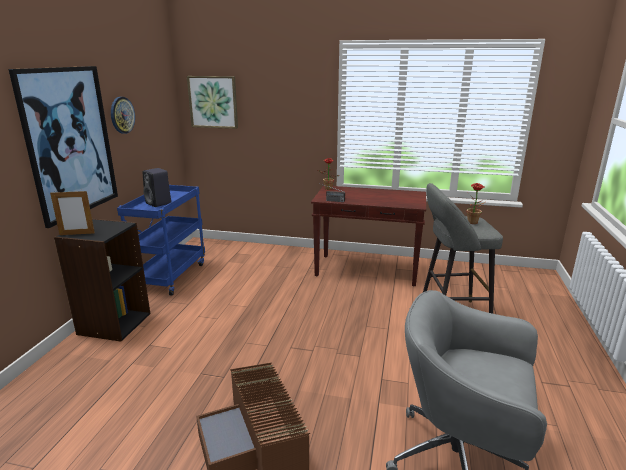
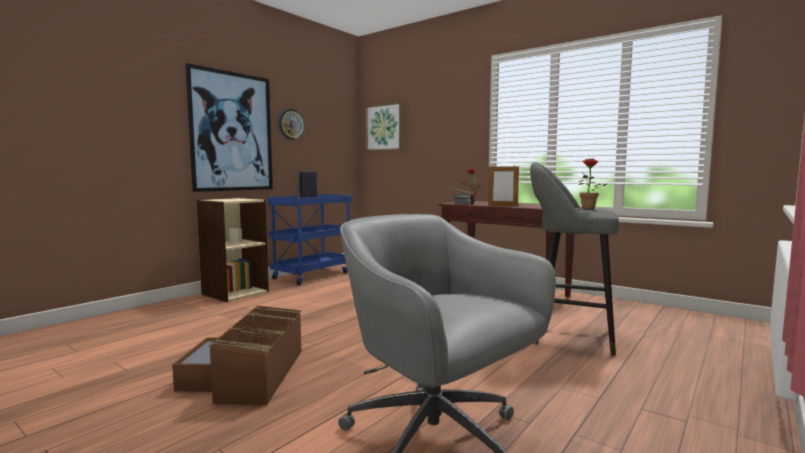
camera: 25 degrees right, 15 degrees down
(77, 234) = (213, 200): picture frame -> picture frame (502, 205)
(114, 323) = (235, 293): black bookcase -> beige bookcase

